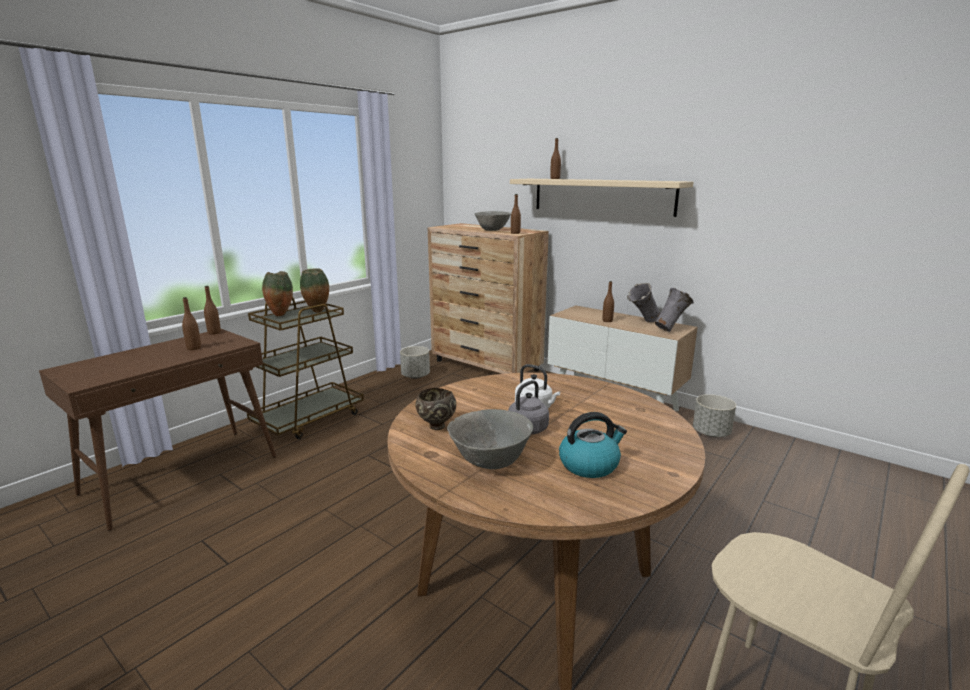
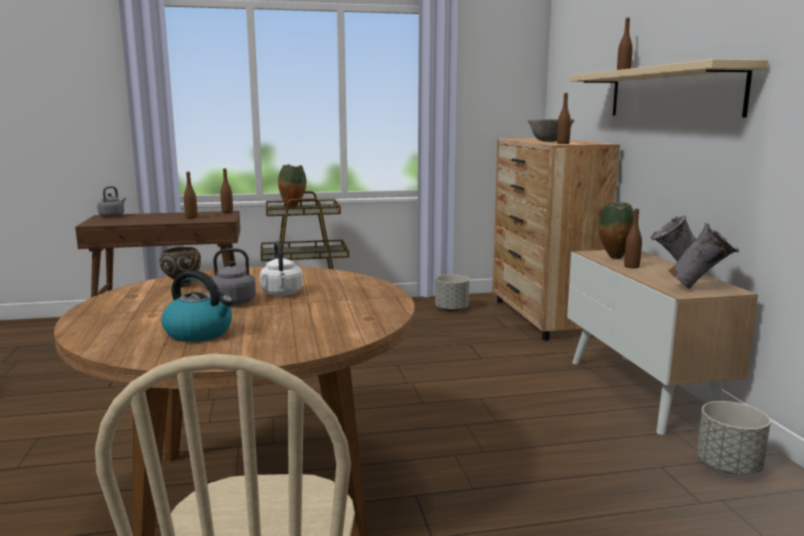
camera: 40 degrees right, 5 degrees down
(76, 366) = (113, 216): none -> grey kettle
(317, 312) = (324, 209): vase -> vase (615, 258)
(490, 463) = (146, 311): grey bowl -> none

